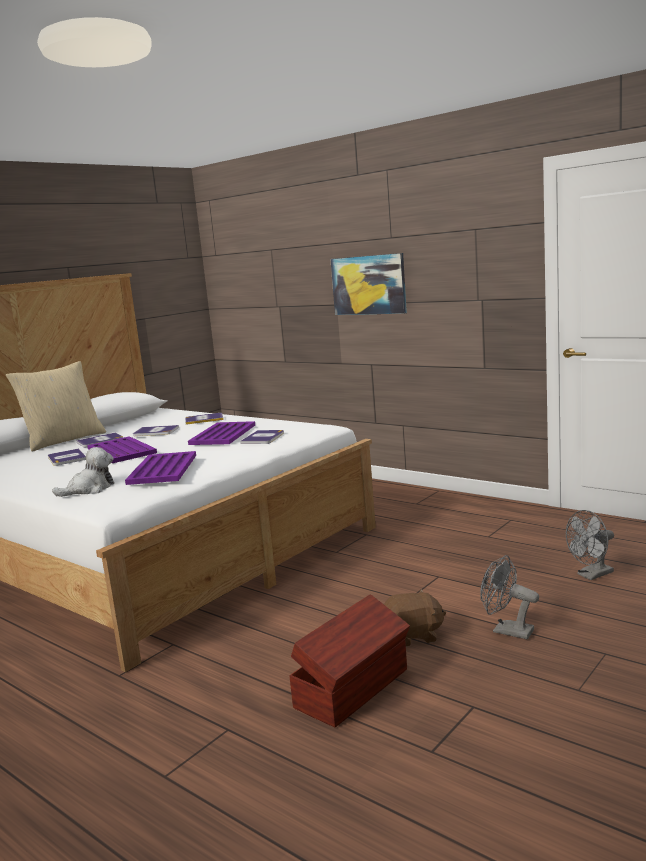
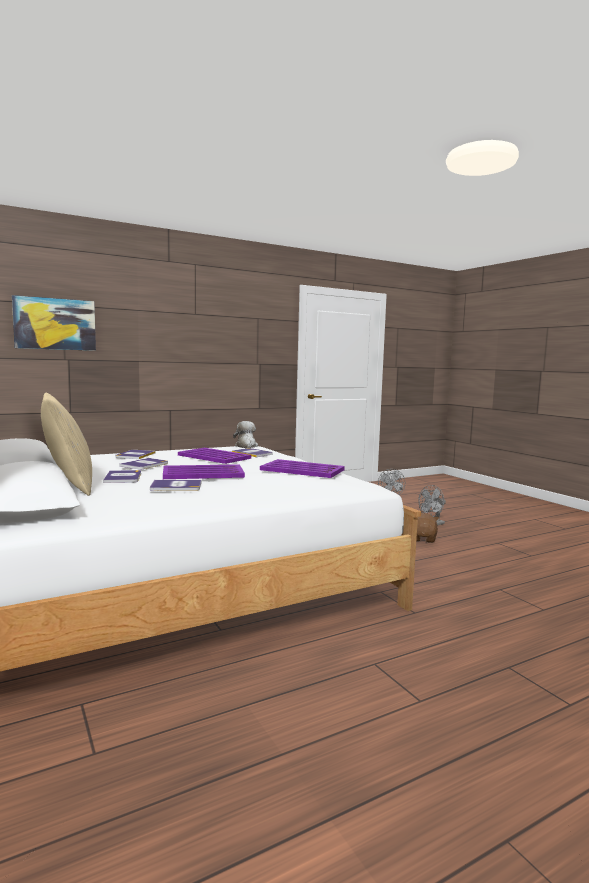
camera: 70 degrees left, 5 degrees down
(90, 489) = (315, 487): plush toy -> plush toy (246, 446)
(354, 688) = (470, 558): brown storage box -> none
(368, 285) = (174, 347): picture -> picture (55, 324)

